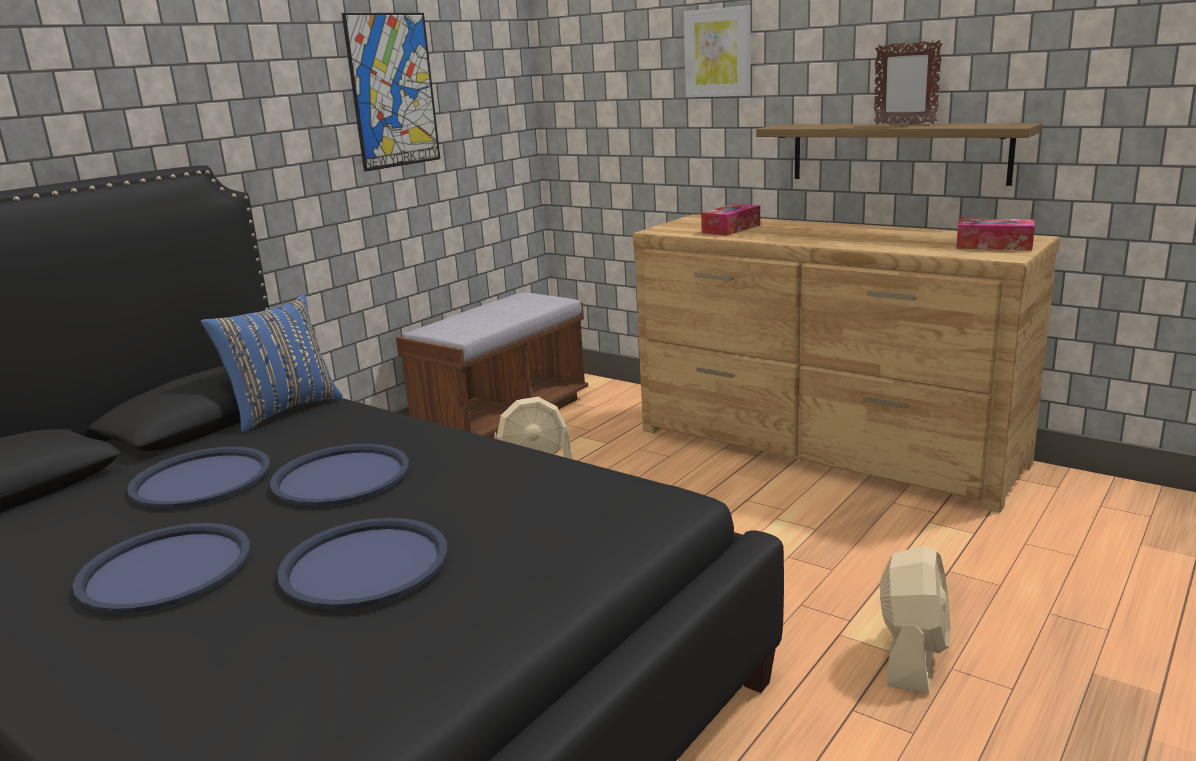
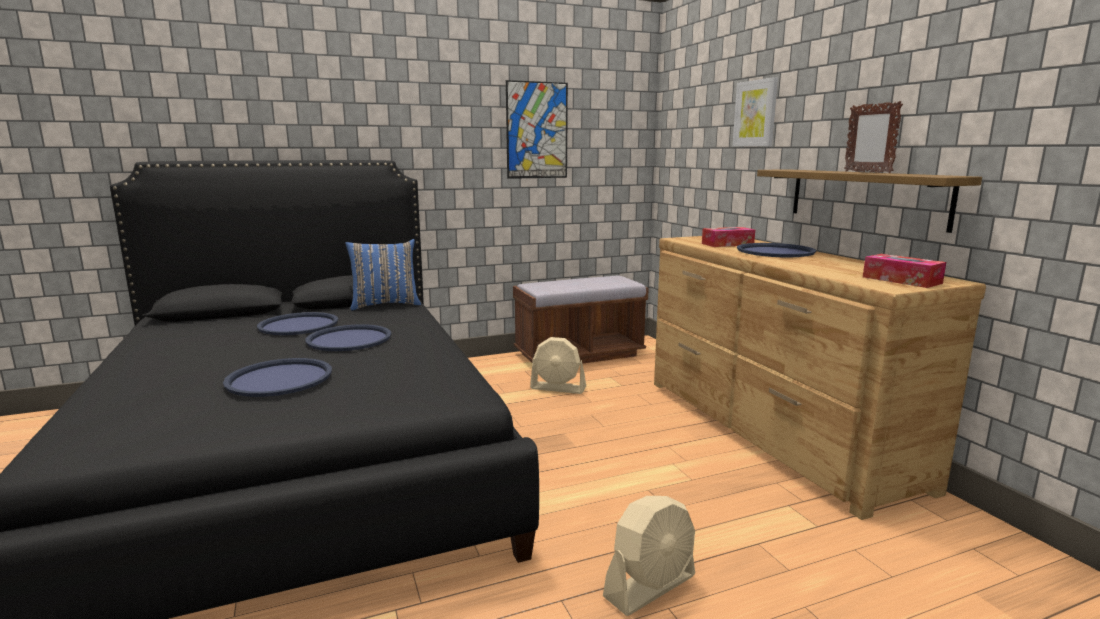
camera: 30 degrees right, 5 degrees down
(165, 569) = (214, 356): blue tray -> blue tray (775, 251)

